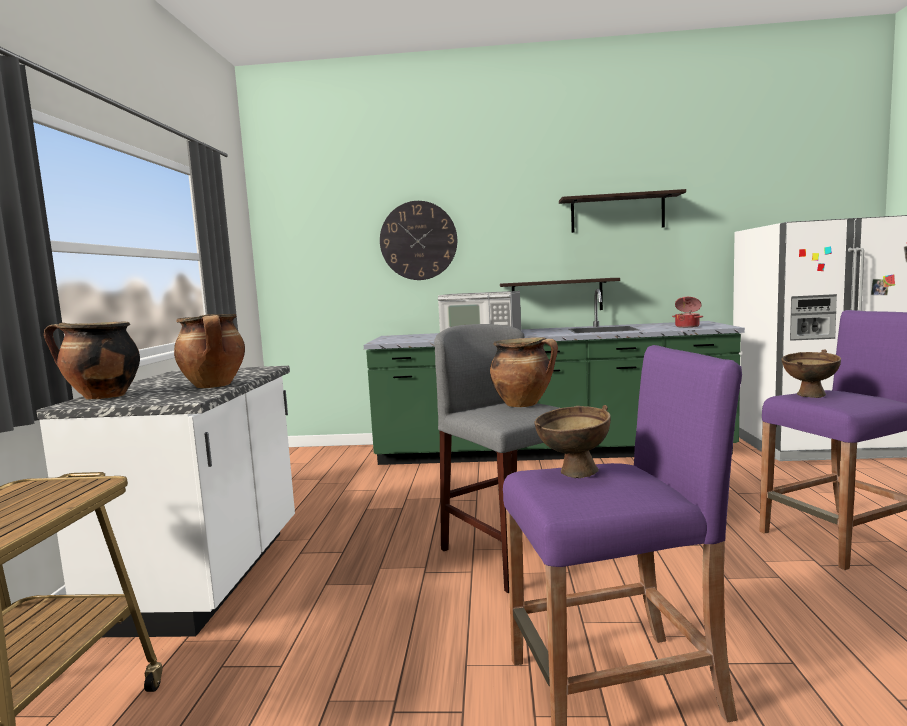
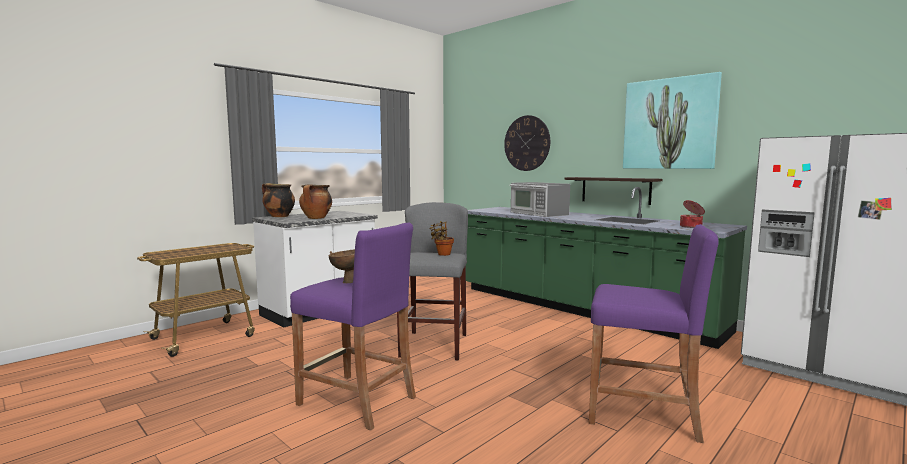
camera: 40 degrees right, 0 degrees up
(524, 404) = (442, 254): cooking pot -> potted plant
(617, 213) = (669, 124): shelf -> picture
(809, 396) = (614, 287): brown bowl -> none

